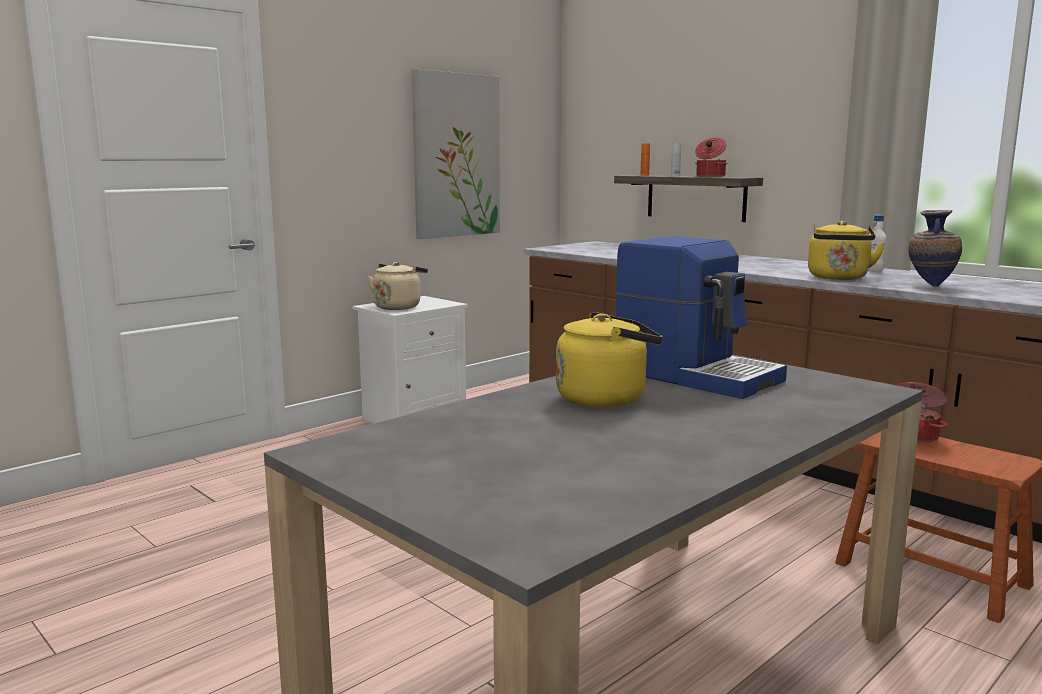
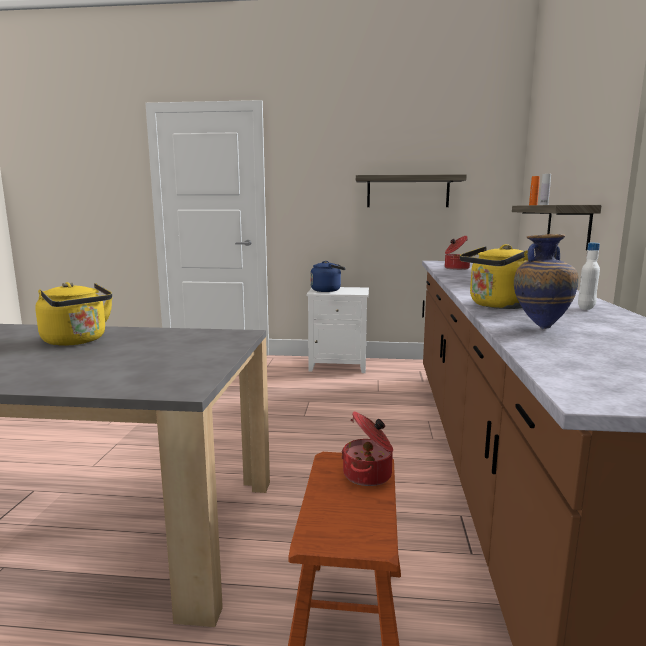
camera: 50 degrees right, 0 degrees up
(398, 307) = (327, 290): beige kettle -> blue kettle
(456, 156) = (408, 192): picture -> shelf
(697, 375) = (167, 346): coffee machine -> none
(709, 176) = (558, 204): cooking pot -> cooking pot (456, 268)

